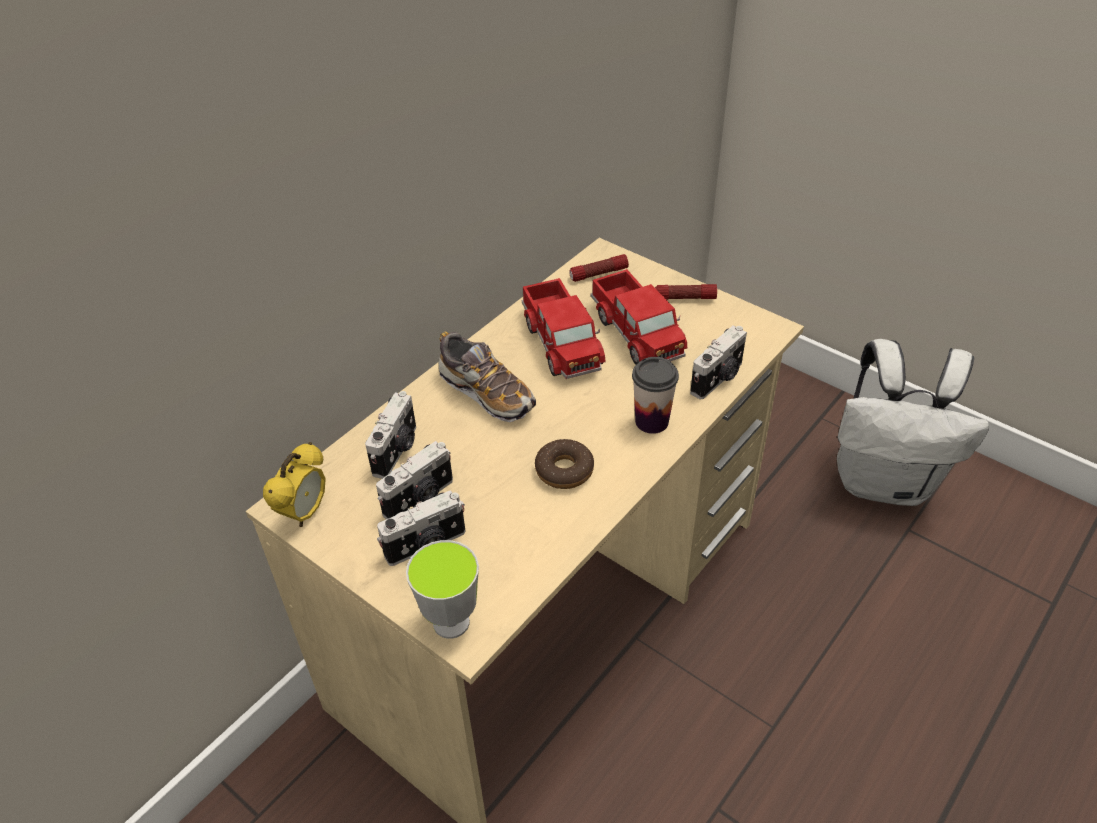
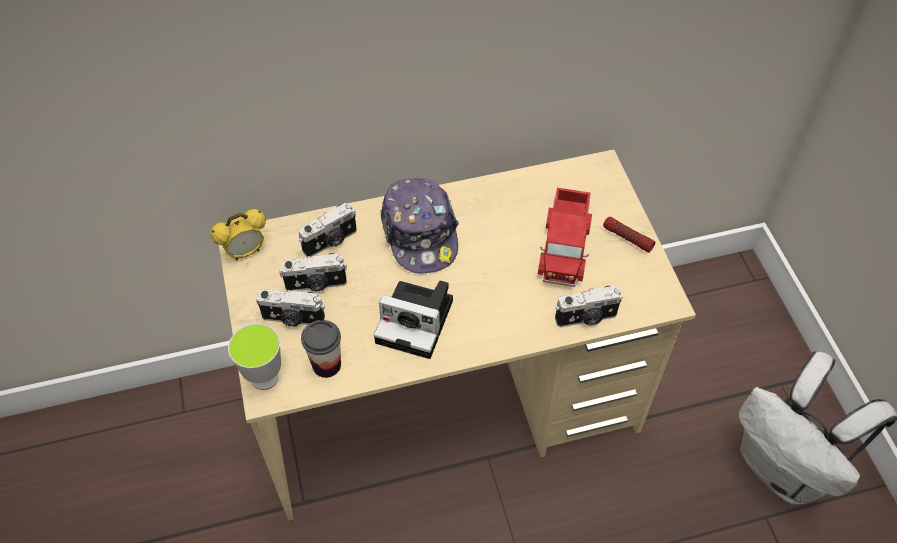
camera: 35 degrees right, 10 degrees up
(487, 393) = (420, 233): shoe -> cap
(562, 342) = (504, 223): toy truck -> none
(564, 470) = (418, 321): donut -> camera
(598, 274) = (583, 181): flashlight -> none
(651, 421) = (508, 322): cup -> cup (326, 365)

